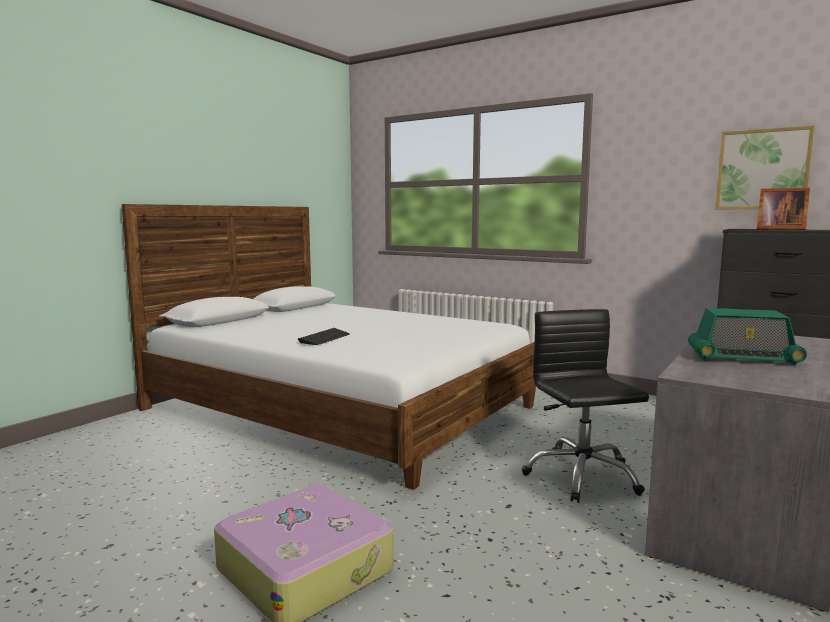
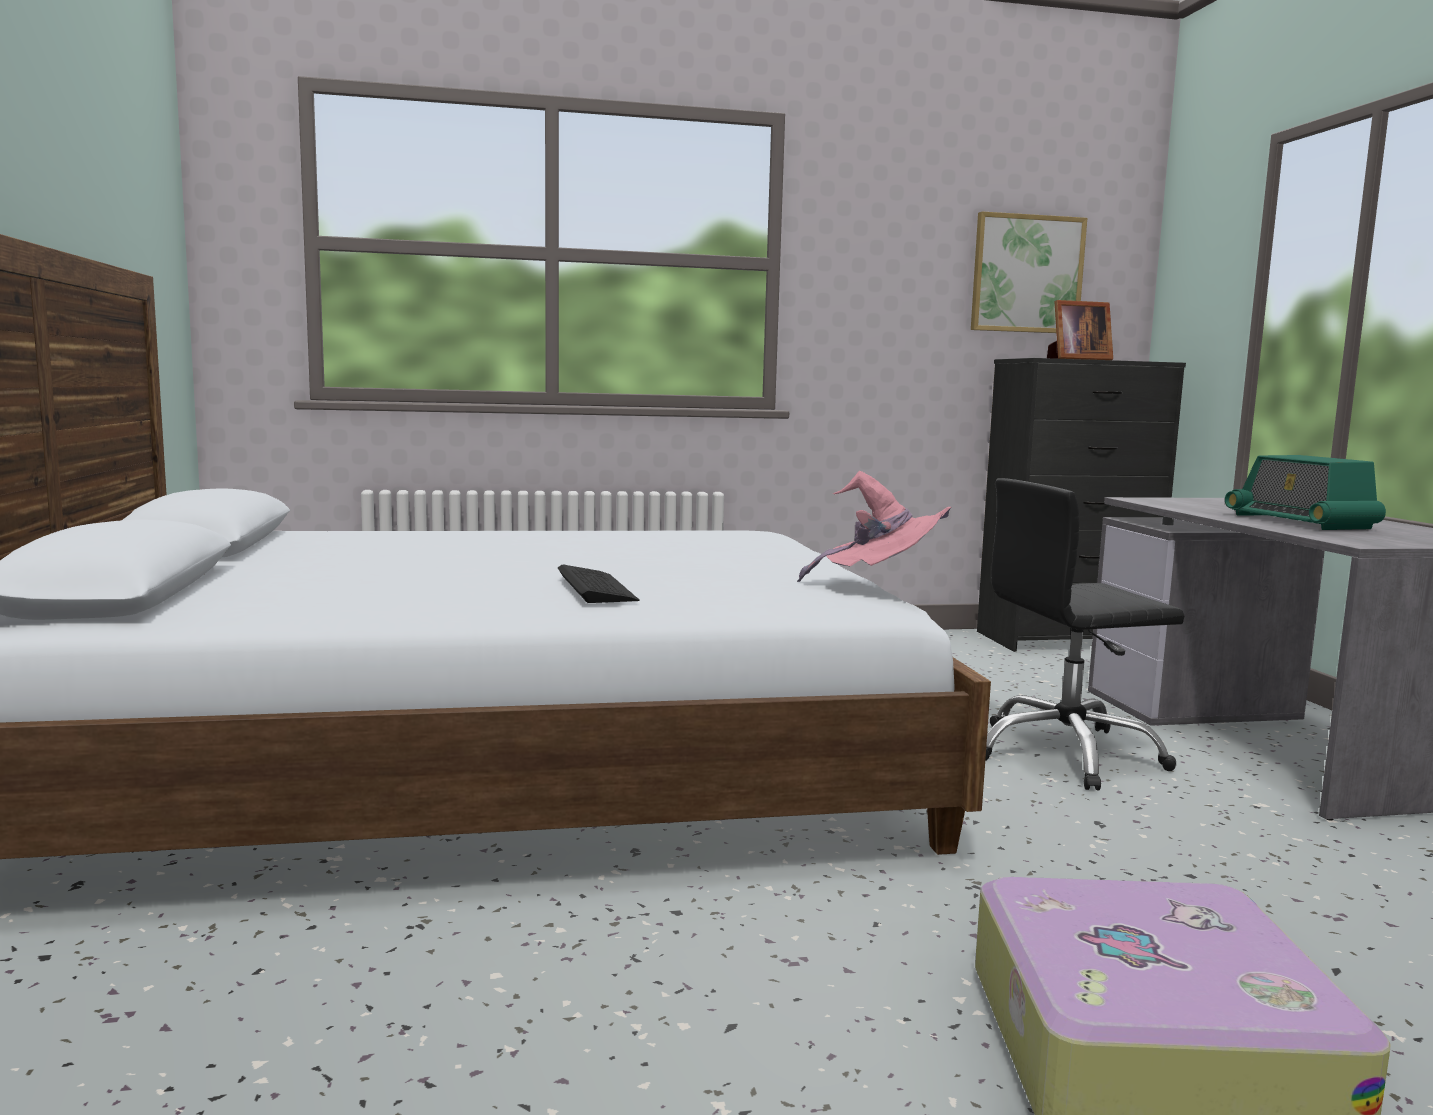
camera: 45 degrees left, 0 degrees up
(427, 355) = (880, 585): none -> pink hat
(581, 476) = (1066, 754): black office chair -> black office chair turned 45 degrees counterclockwise
(743, 358) = (1300, 522): radio -> radio turned 105 degrees clockwise

